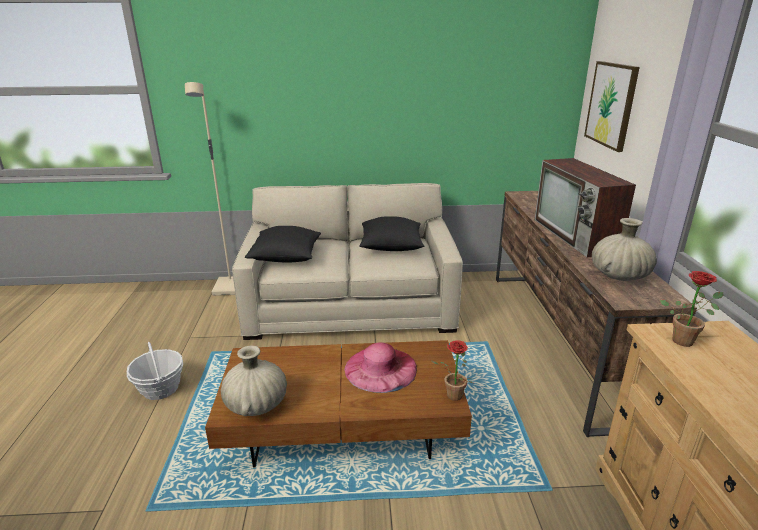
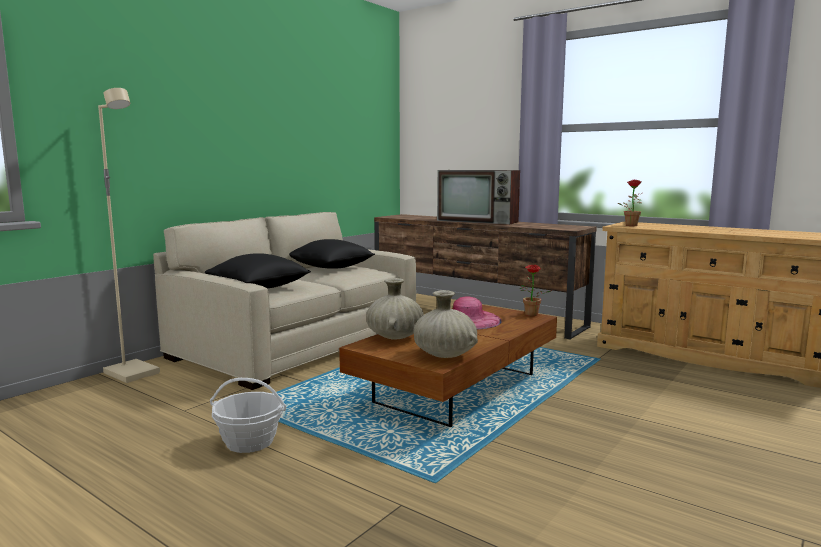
camera: 50 degrees left, 15 degrees down
(611, 104) = (441, 137): picture -> none
(618, 276) = (542, 225): beige vase -> beige vase (394, 337)

